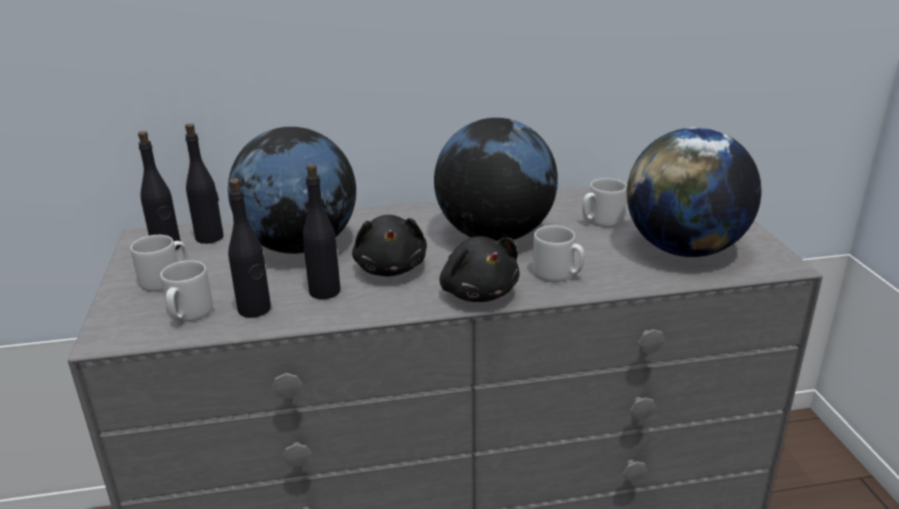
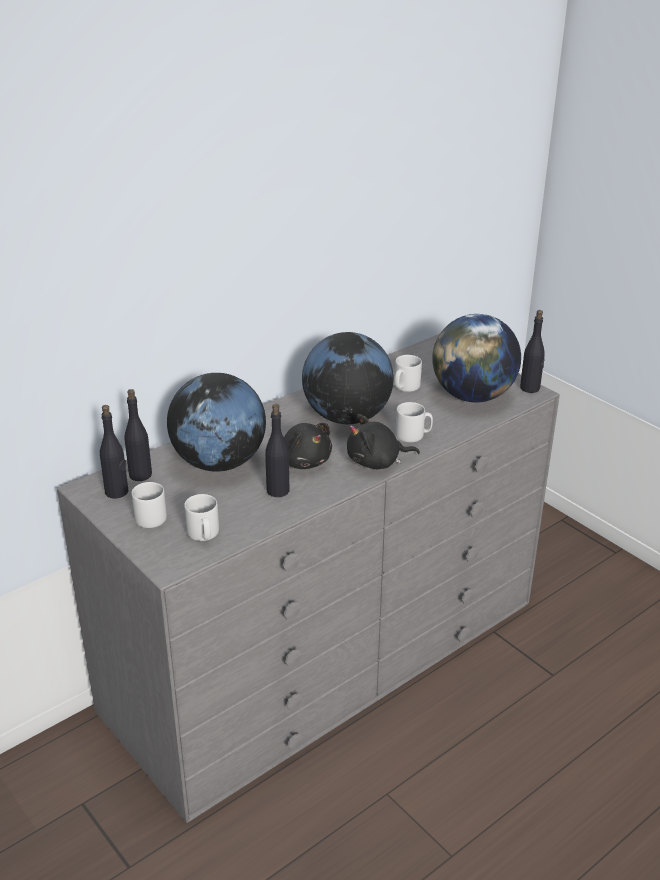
camera: 30 degrees left, 5 degrees up
(255, 309) = (246, 517): black bottle -> black bottle (530, 388)
(478, 292) = (377, 462): black plush toy -> black plush toy turned 135 degrees clockwise

